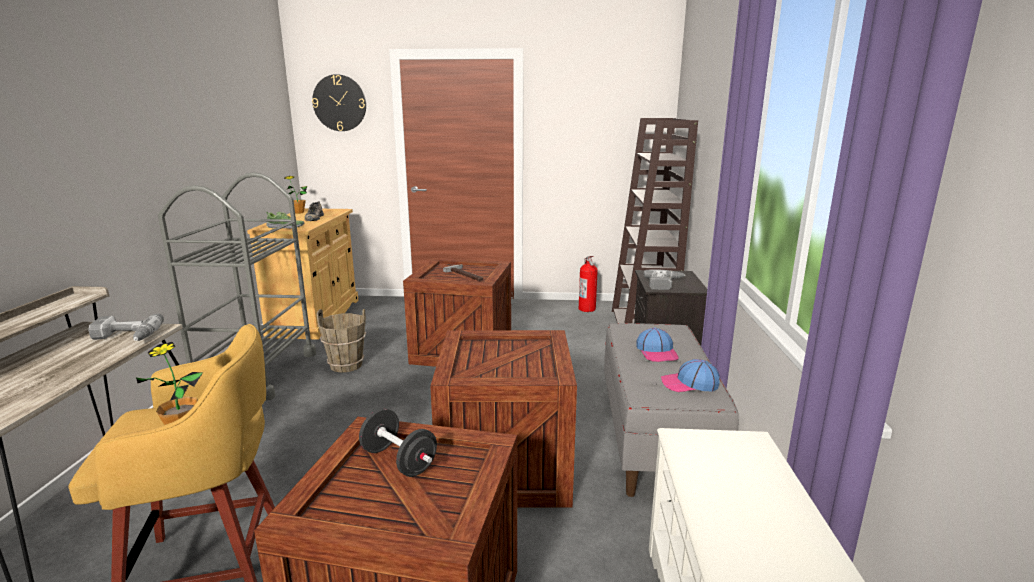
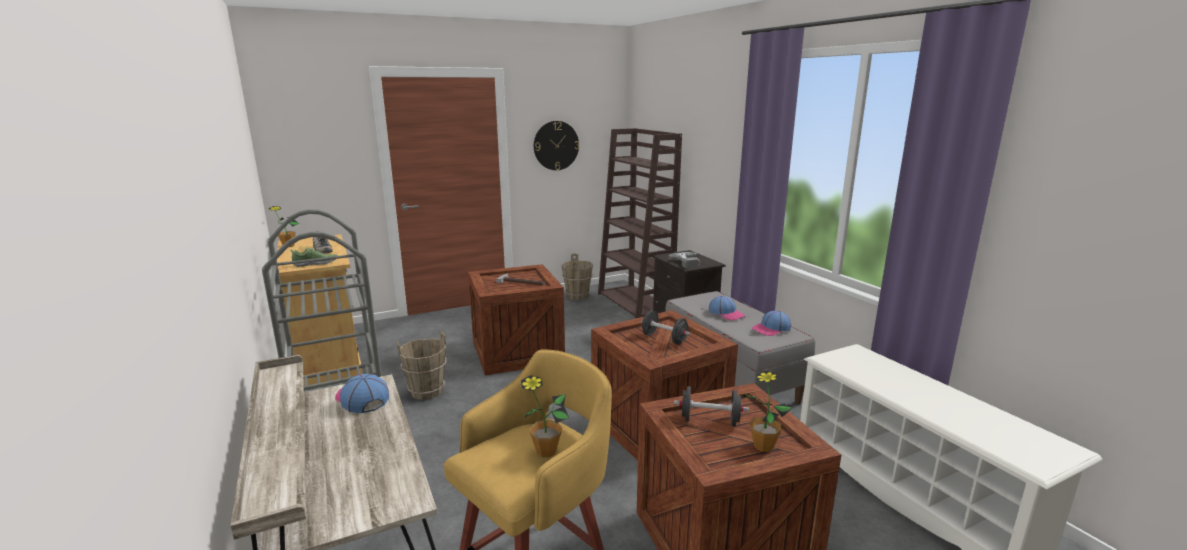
camera: 30 degrees left, 0 degrees up
(125, 337) = (361, 398): power drill -> cap
(339, 103) = (314, 122): wall clock -> wall clock (556, 145)
(403, 513) = (763, 446): none -> potted plant
(508, 358) = (664, 339): none -> black dumbbell
(587, 309) = (577, 296): fire extinguisher -> brown bucket

